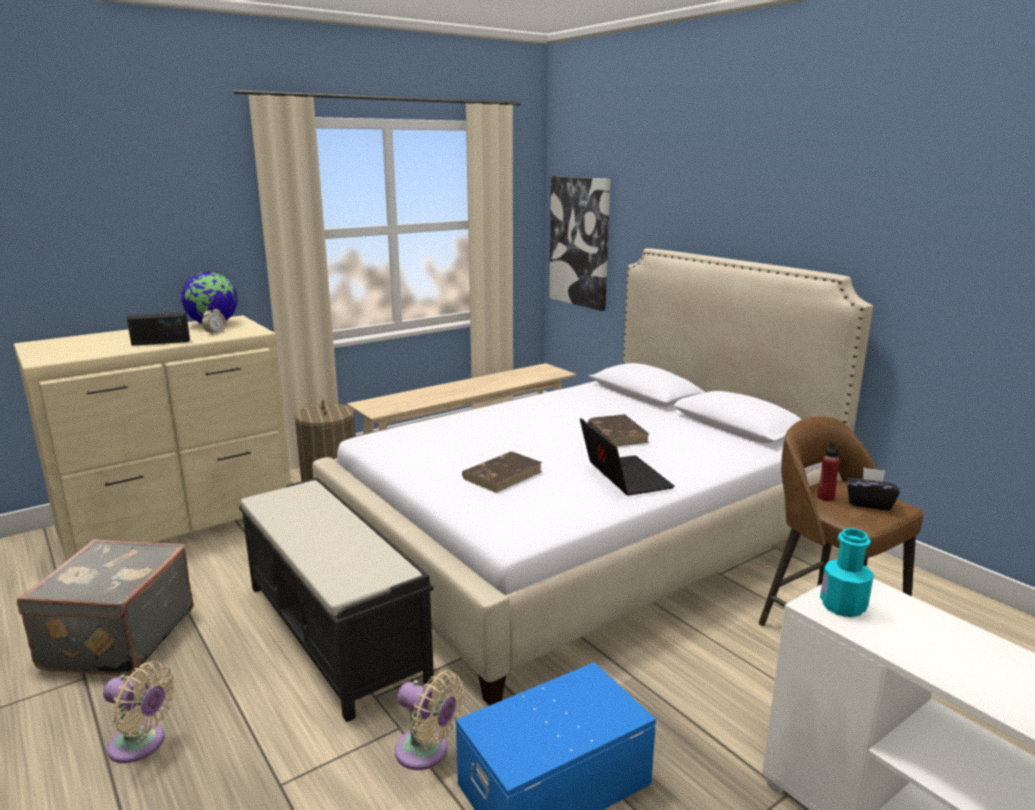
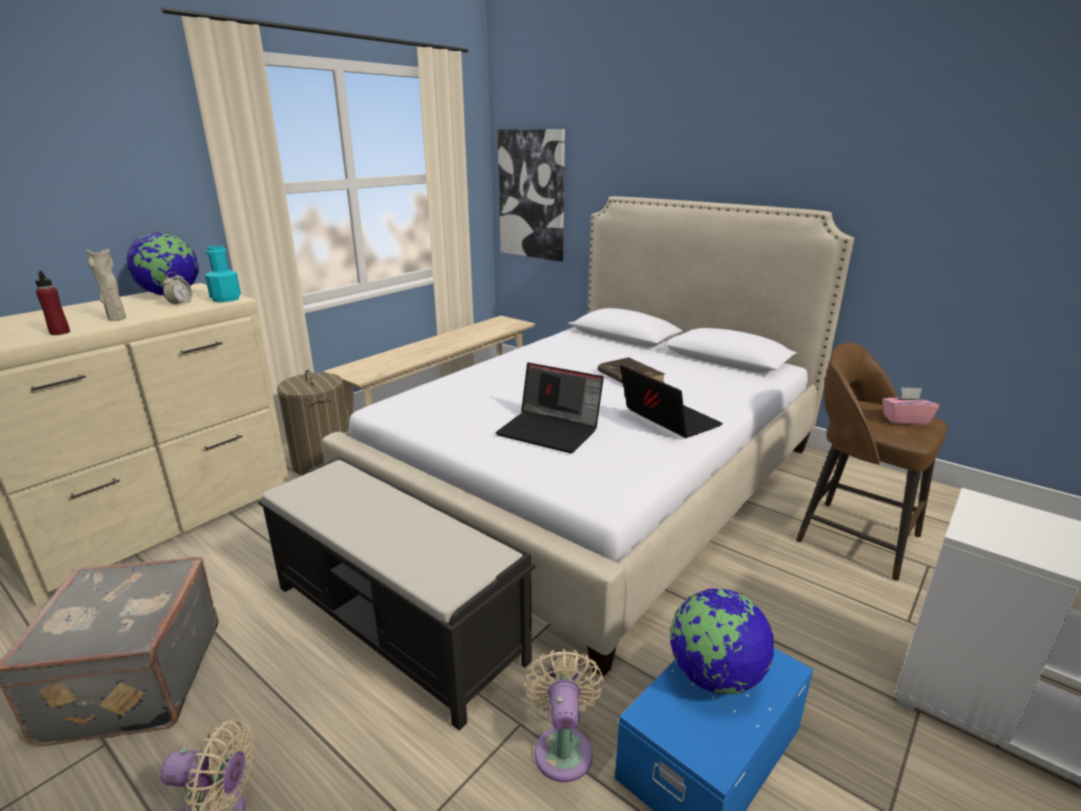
camera: 15 degrees left, 5 degrees up
(161, 342) = (116, 319): radio -> beige vase
(426, 752) = (563, 747): beige fan -> beige fan turned 105 degrees counterclockwise
(503, 475) = (551, 431): brown book -> laptop
(558, 707) = (714, 676): none -> globe
(825, 497) = (866, 418): red bottle -> red bottle (60, 332)
(843, 606) = (994, 529): turquoise bottle -> turquoise bottle (226, 299)
(869, 503) = (905, 420): black tissue box -> pink tissue box

